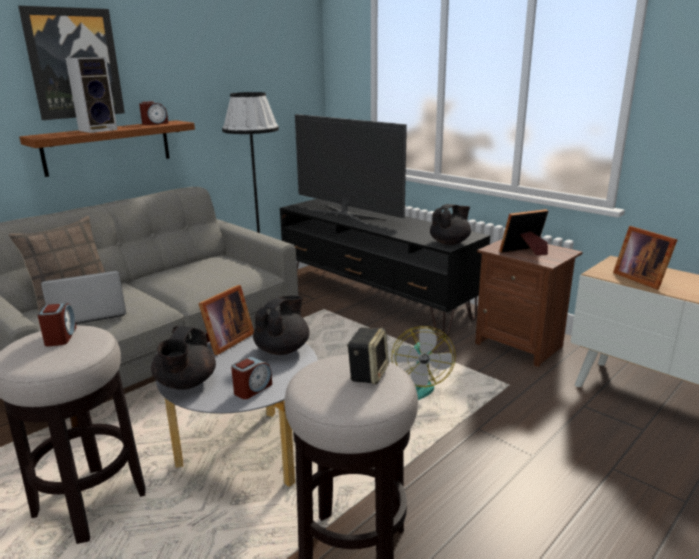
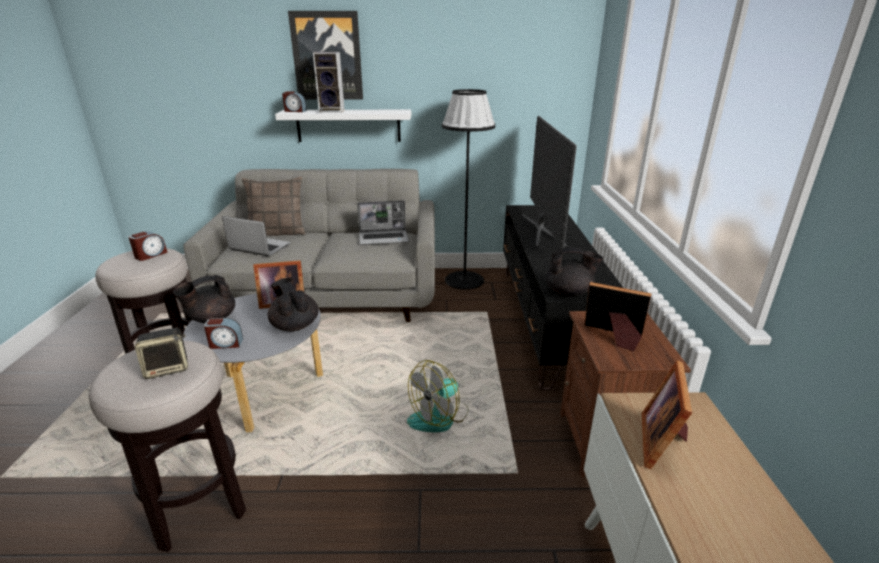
camera: 45 degrees right, 5 degrees up
(108, 147) = (348, 125): brown shelf -> white shelf
(155, 123) = (383, 110): alarm clock -> alarm clock (295, 111)
(213, 263) = (384, 238): none -> laptop
(283, 349) = (295, 325): black teapot -> black teapot turned 105 degrees counterclockwise

